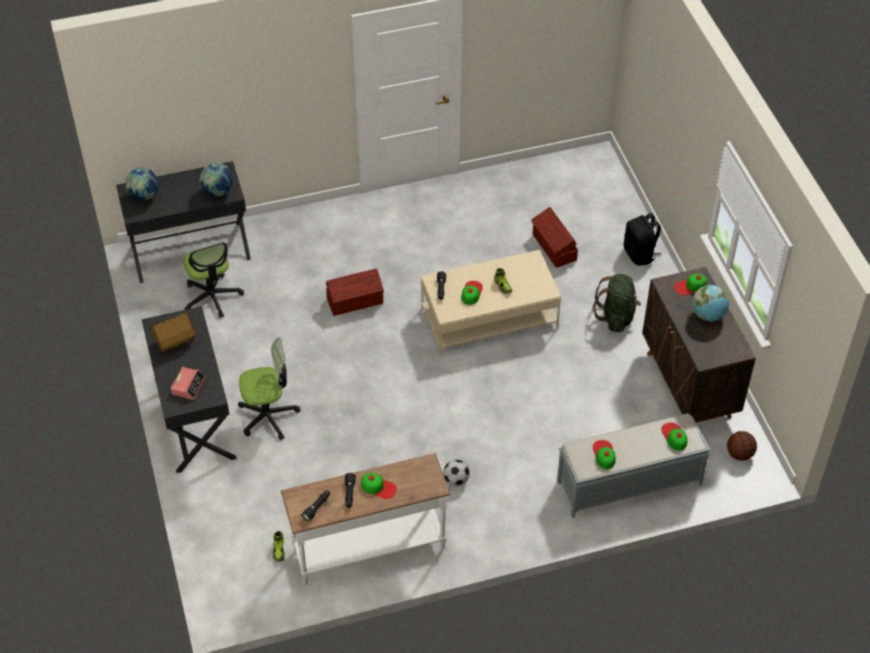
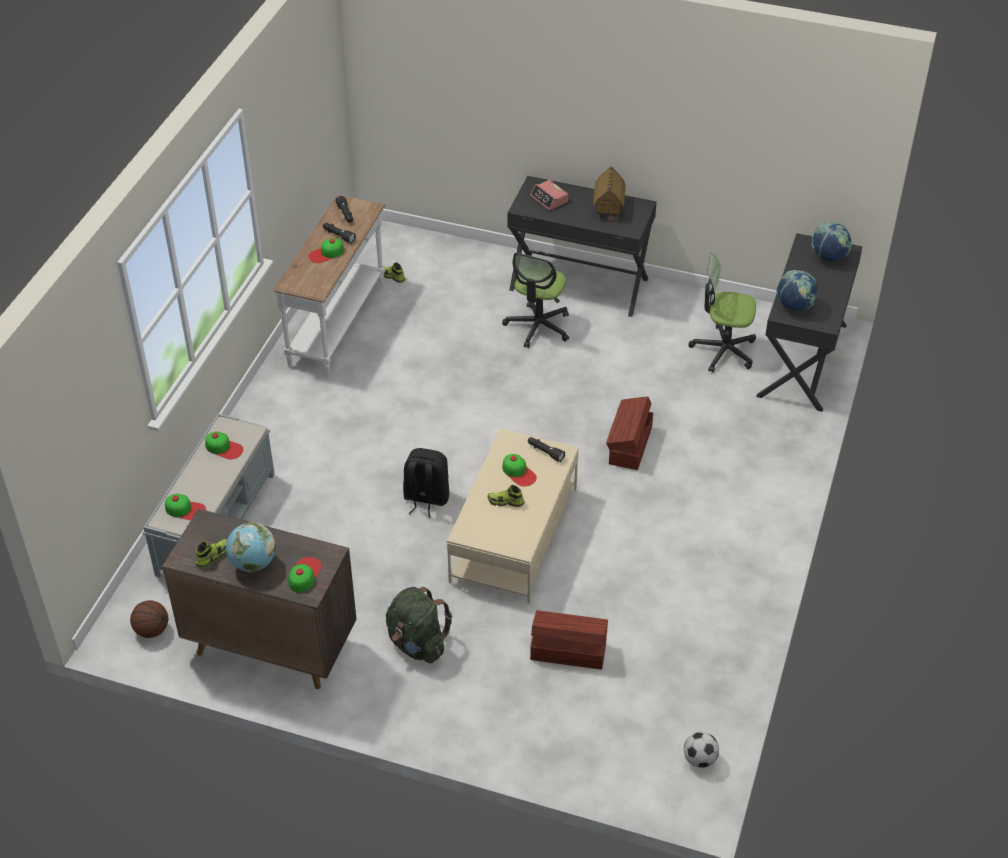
camera: 125 degrees right, 5 degrees down
(456, 480) = (346, 409): football -> football (699, 760)
(640, 254) = (486, 728): black backpack -> black backpack (426, 498)
(723, 338) = (212, 556): none -> shoe

